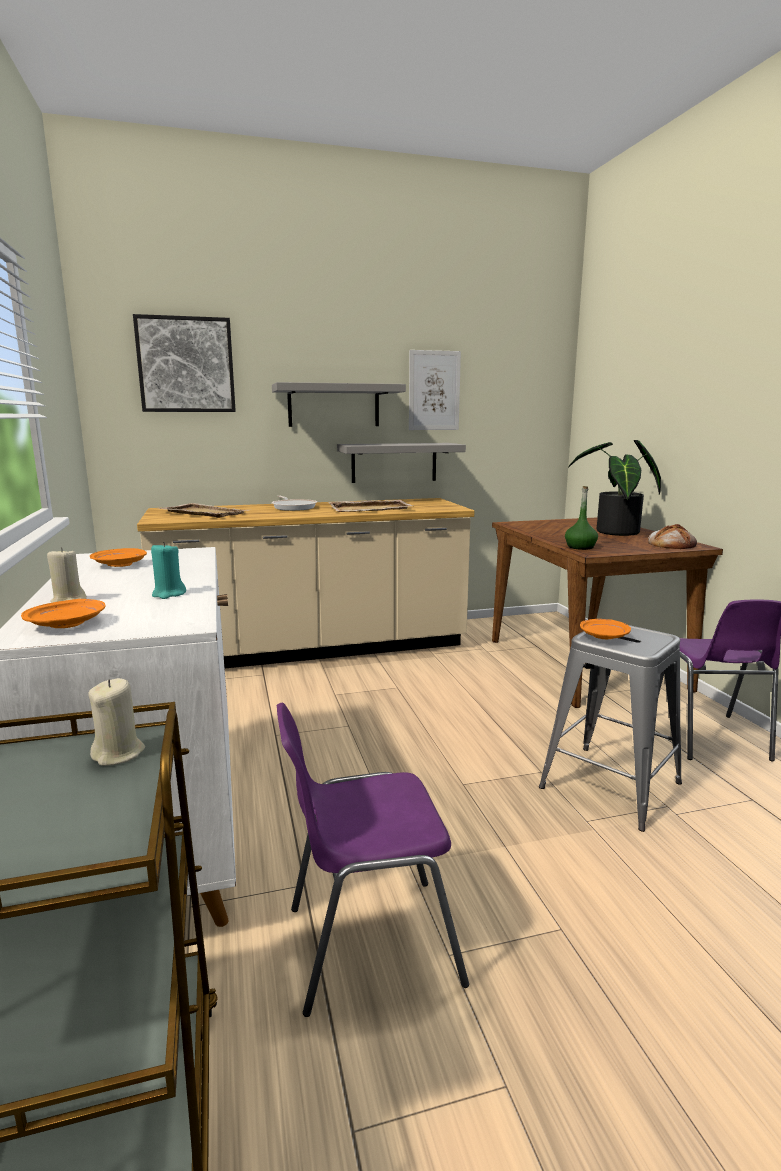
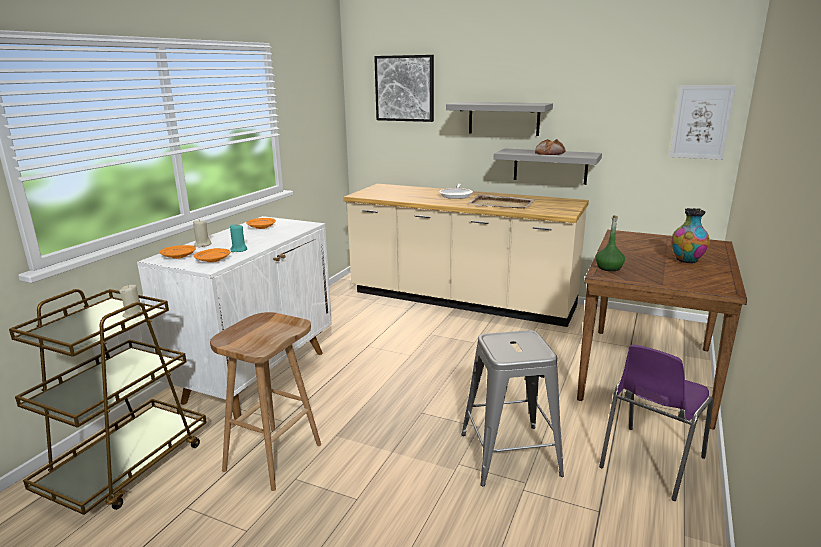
camera: 40 degrees right, 5 degrees up
(204, 513) = (394, 192): beige tray -> none
(368, 944) = (273, 456): purple chair -> brown stool
(434, 390) = (591, 107): picture -> picture (701, 122)
(604, 636) = (502, 340): orange plate -> orange plate (213, 260)
(615, 533) = (686, 261): potted plant -> vase
(671, 544) = (705, 283): bread -> bread (550, 153)

